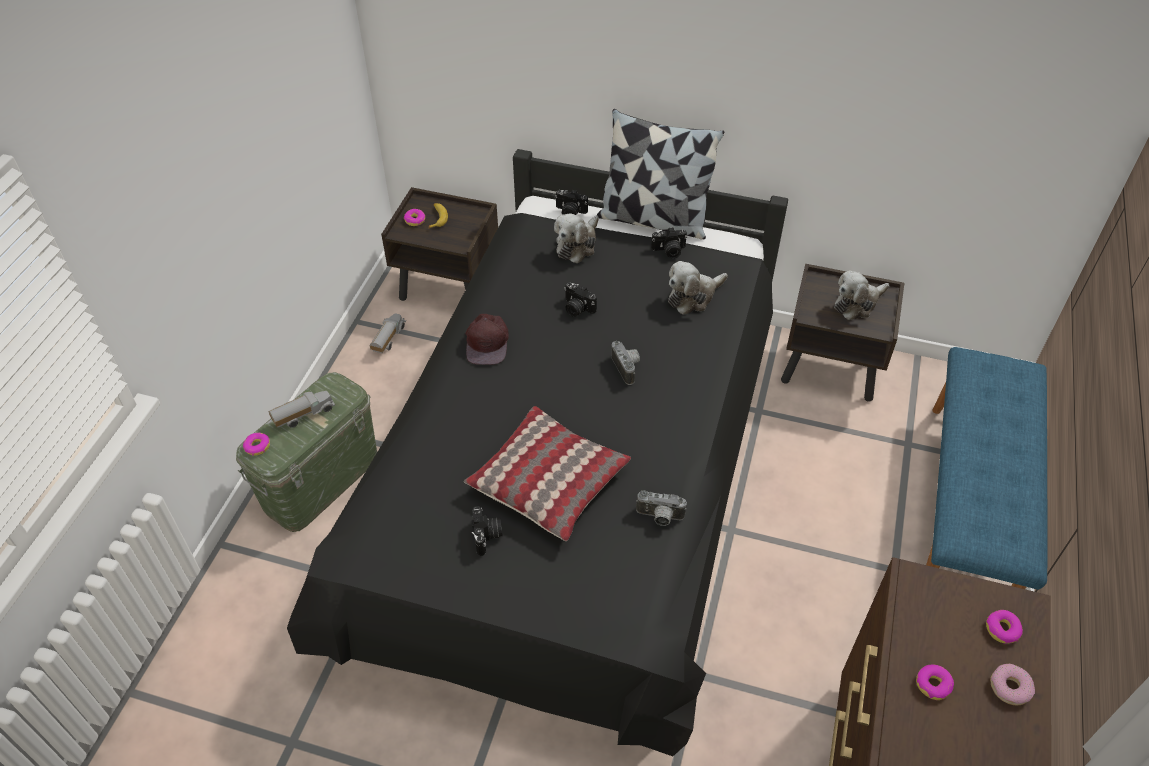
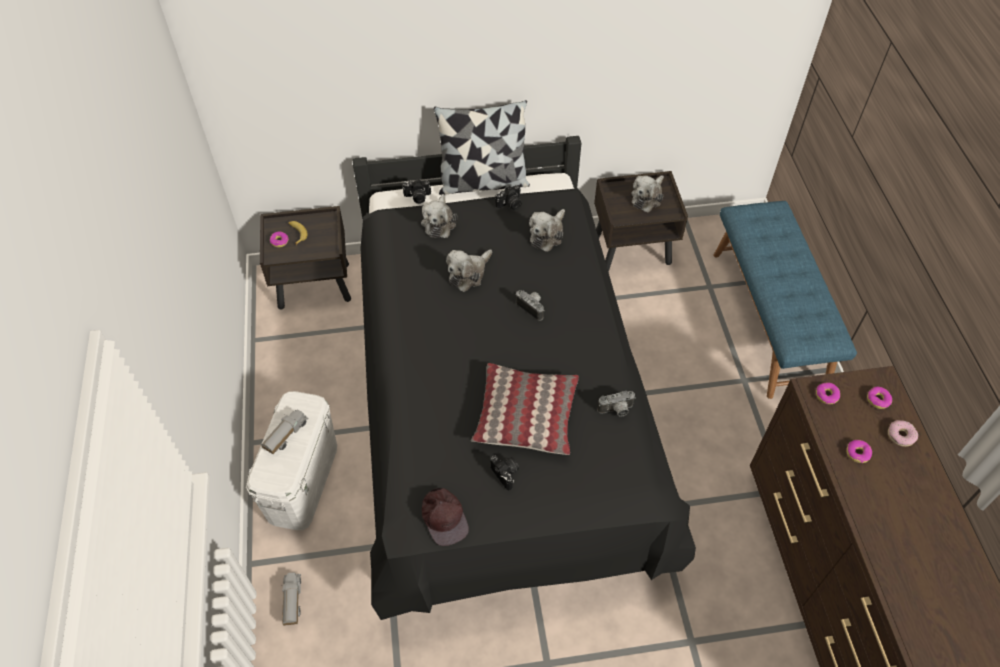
camera: 25 degrees left, 5 degrees up
(257, 446) = (264, 476): donut -> donut (826, 395)
(321, 481) = (302, 480): green storage box -> white storage box
(388, 339) = (289, 345): toy truck -> toy truck (292, 602)
(488, 342) = (417, 325): brown cap -> brown cap (444, 517)
(577, 308) = (468, 274): camera -> plush toy

